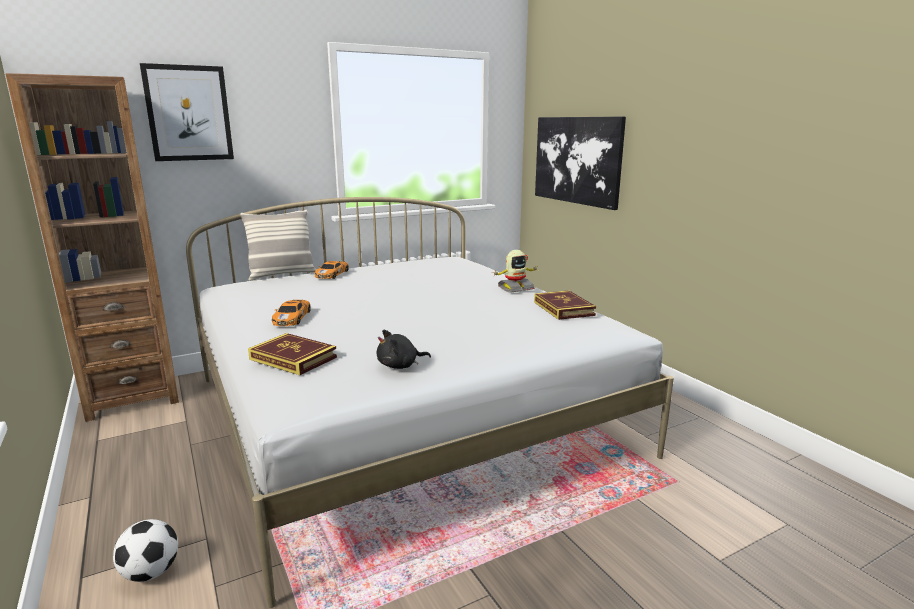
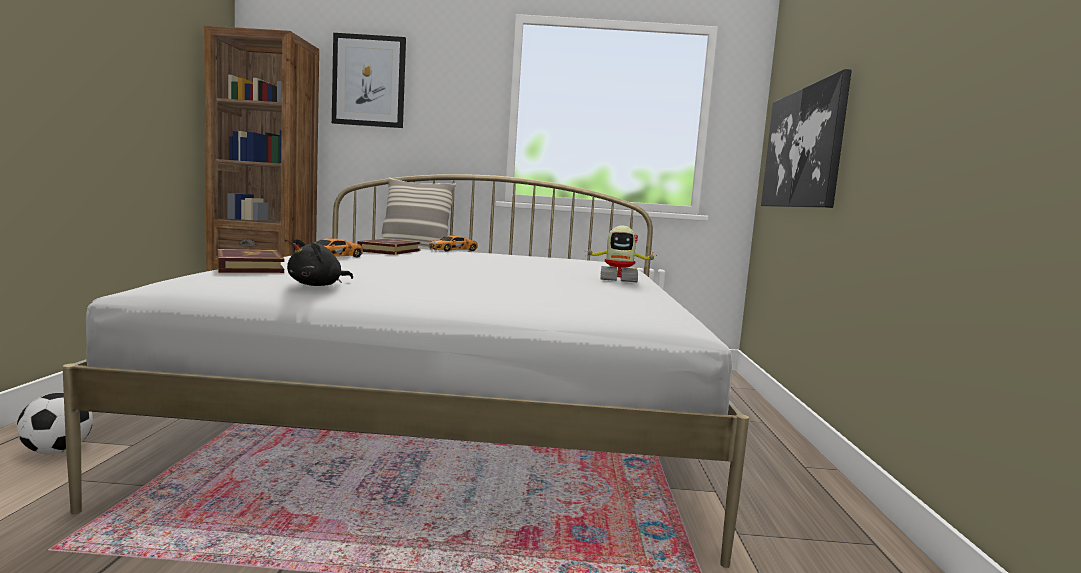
camera: 30 degrees right, 10 degrees down
(400, 366) = (318, 285): black plush toy -> black plush toy turned 60 degrees counterclockwise
(563, 308) = (631, 294): book -> book (389, 251)

